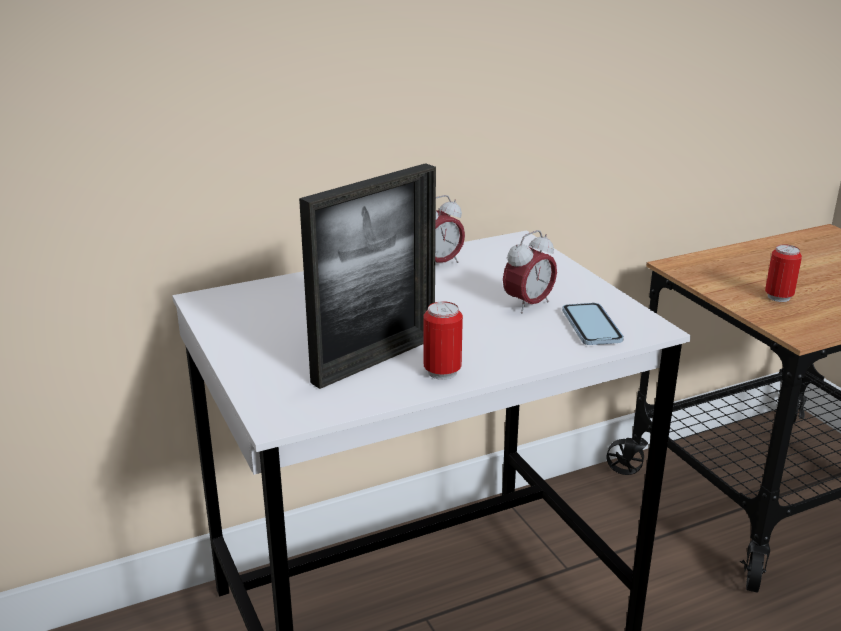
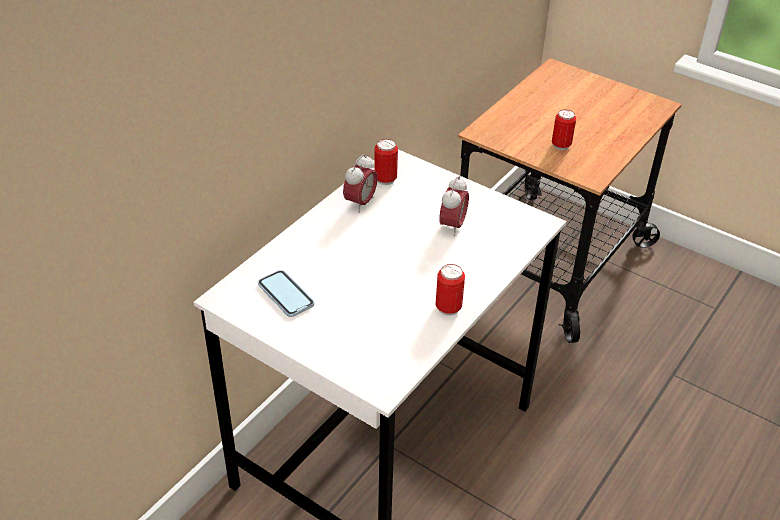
camera: 30 degrees left, 15 degrees up
(375, 360) = (398, 313): picture frame -> none
(489, 252) = (385, 179): none -> can
(591, 326) = (505, 233): phone -> phone (285, 295)

